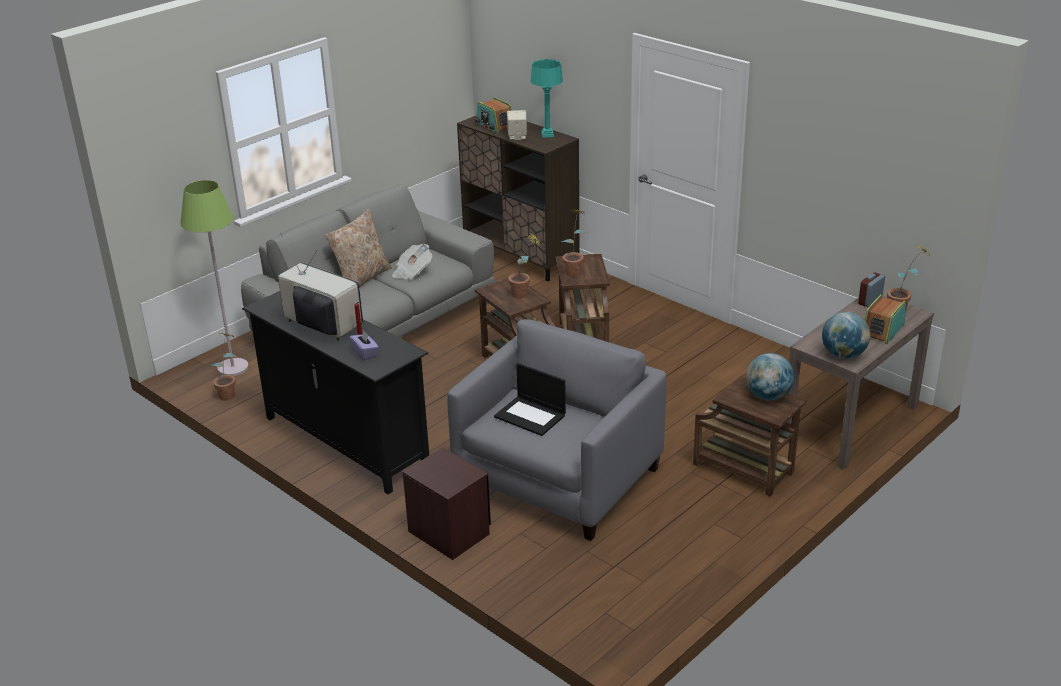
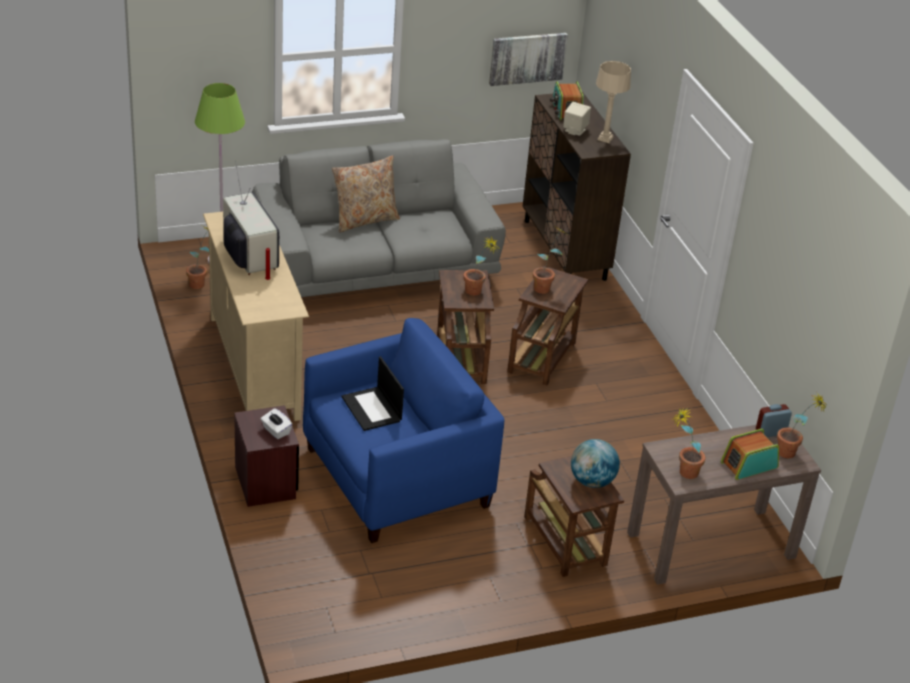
camera: 25 degrees right, 5 degrees up
(345, 442) = (253, 367): black tv stand -> beige tv stand
(365, 353) = (258, 295): purple tissue box -> none
(412, 272) = (413, 230): newspaper -> none
(435, 93) = (527, 58): none -> picture
(456, 471) = (276, 431): none -> white tissue box
(547, 135) = (605, 139): turquoise table lamp -> beige table lamp
(558, 479) = (396, 477): grey armchair -> blue armchair
(843, 355) = (682, 473): globe -> potted plant

